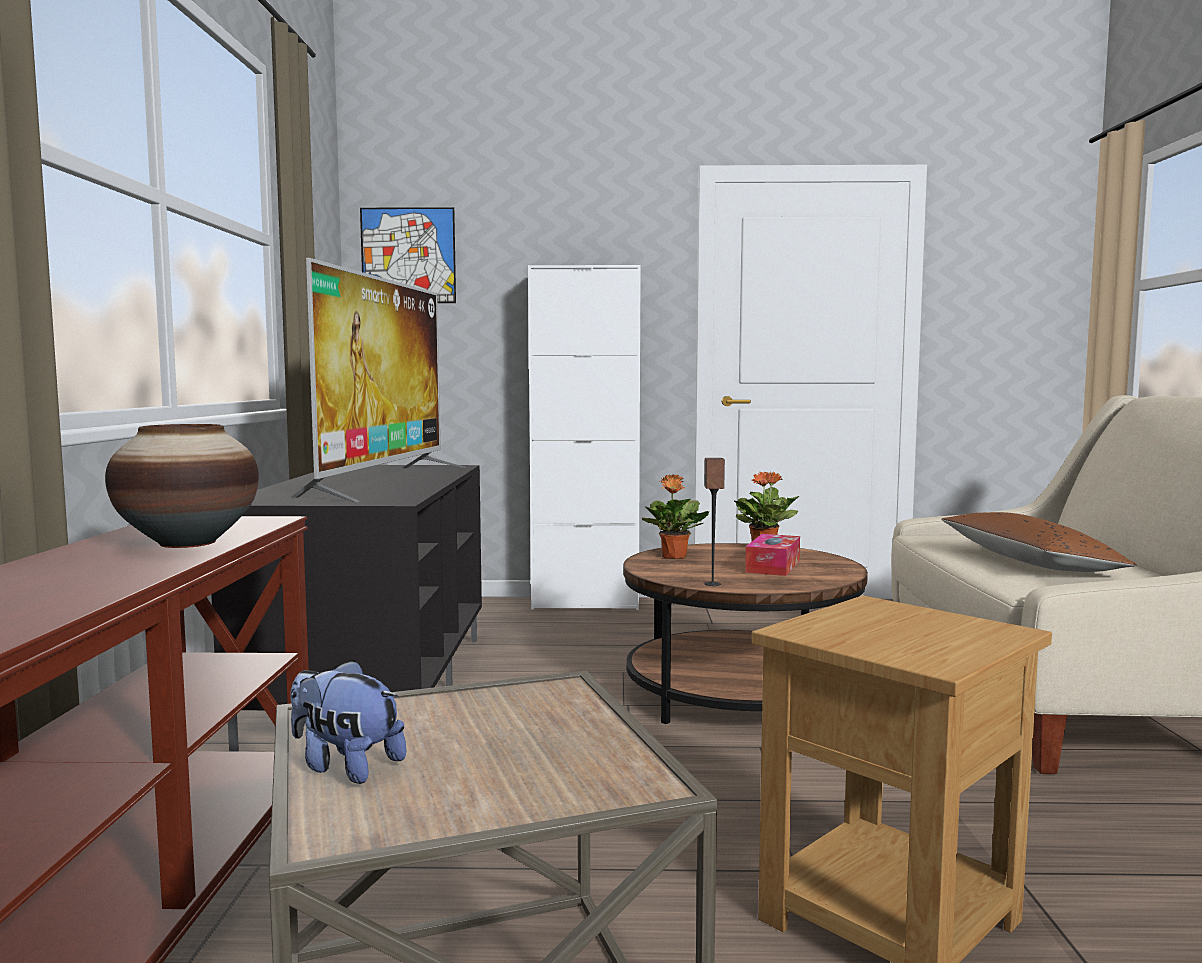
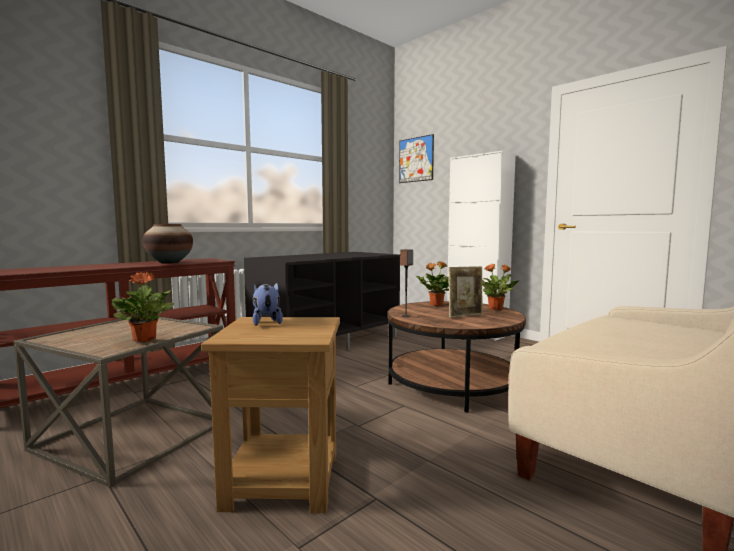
camera: 45 degrees right, 0 degrees up
(345, 766) = (97, 329): plush toy -> plush toy (266, 322)
(384, 481) = (330, 256): television -> none
(595, 740) = (145, 339): none -> potted plant
(773, 566) = (465, 315): tissue box -> picture frame
(1028, 562) = (615, 339): brown pillow -> none

